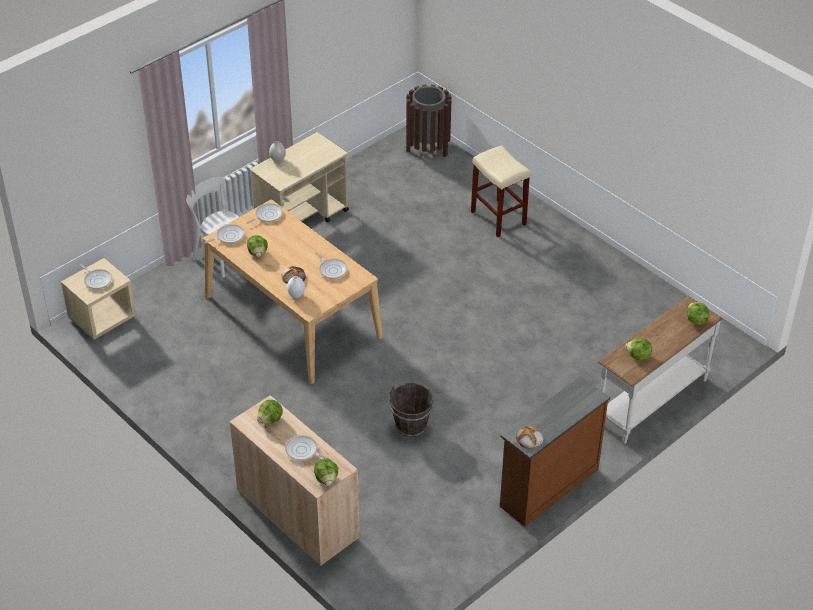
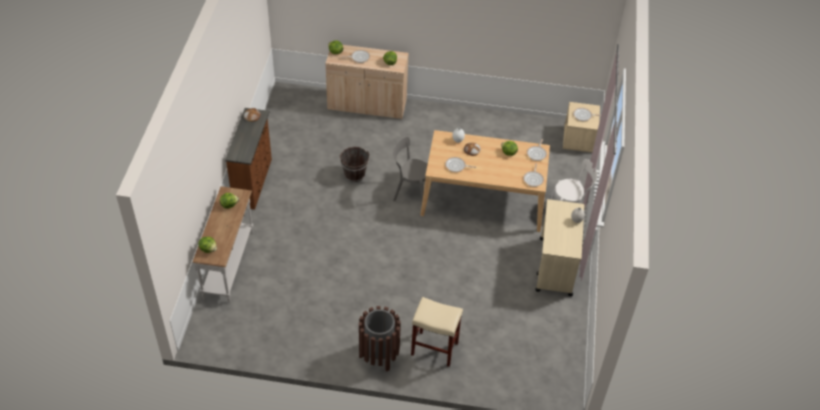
camera: 140 degrees right, 5 degrees up
(365, 369) = (410, 191): none -> grey chair
(428, 148) = (544, 384): brown trash can -> brown trash can (379, 355)

